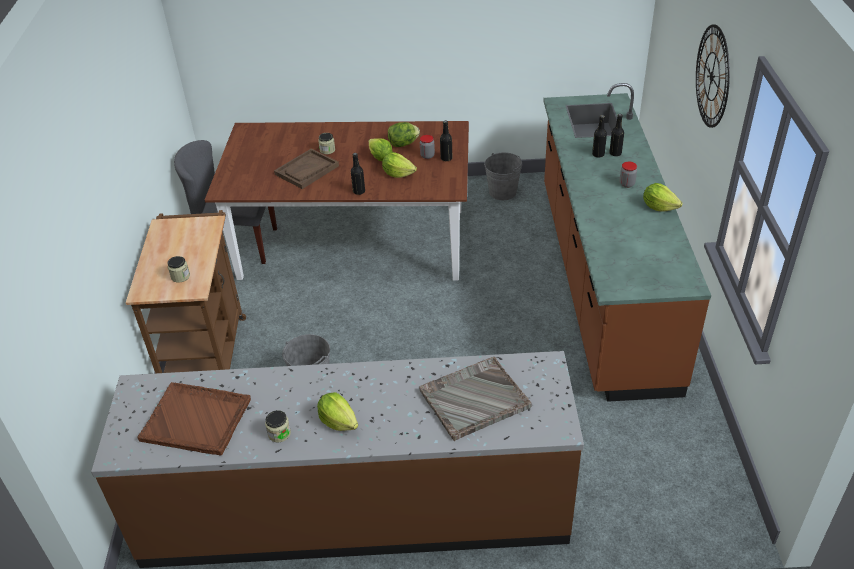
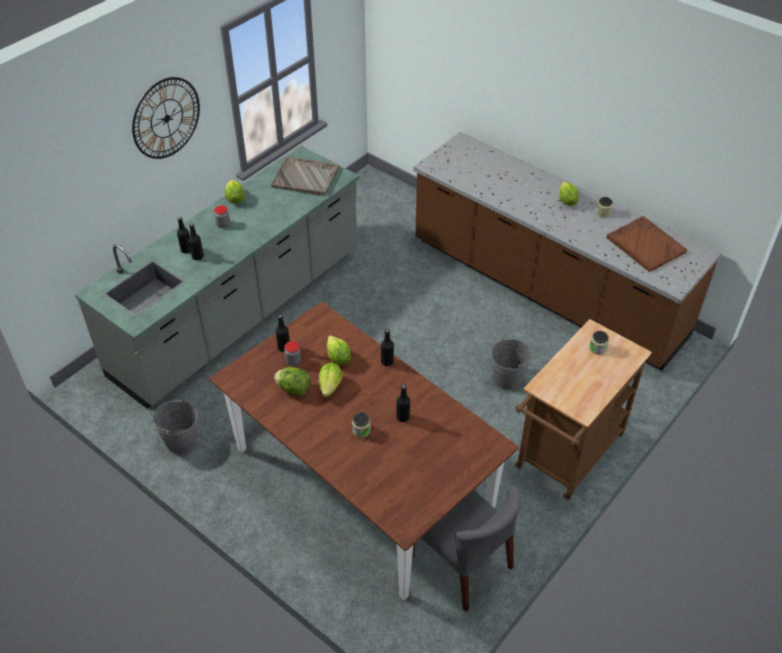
camera: 140 degrees left, 5 degrees up
(307, 170) = (403, 417): brown tray -> black bottle
(473, 399) = (487, 172): grey tray -> grey tray (306, 178)
(603, 281) = (240, 313): brown counter -> grey counter

